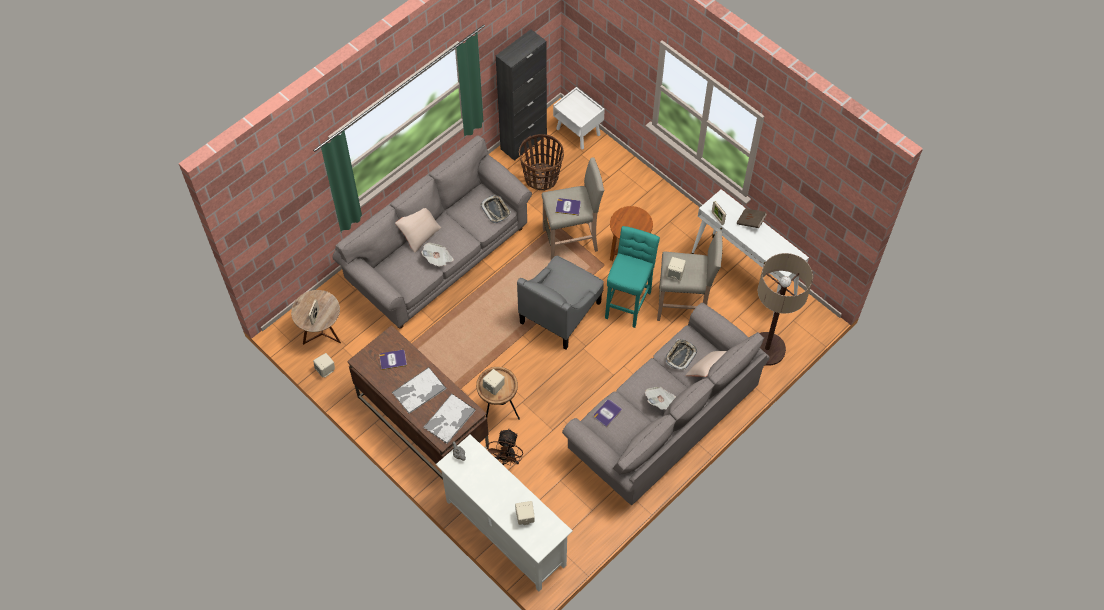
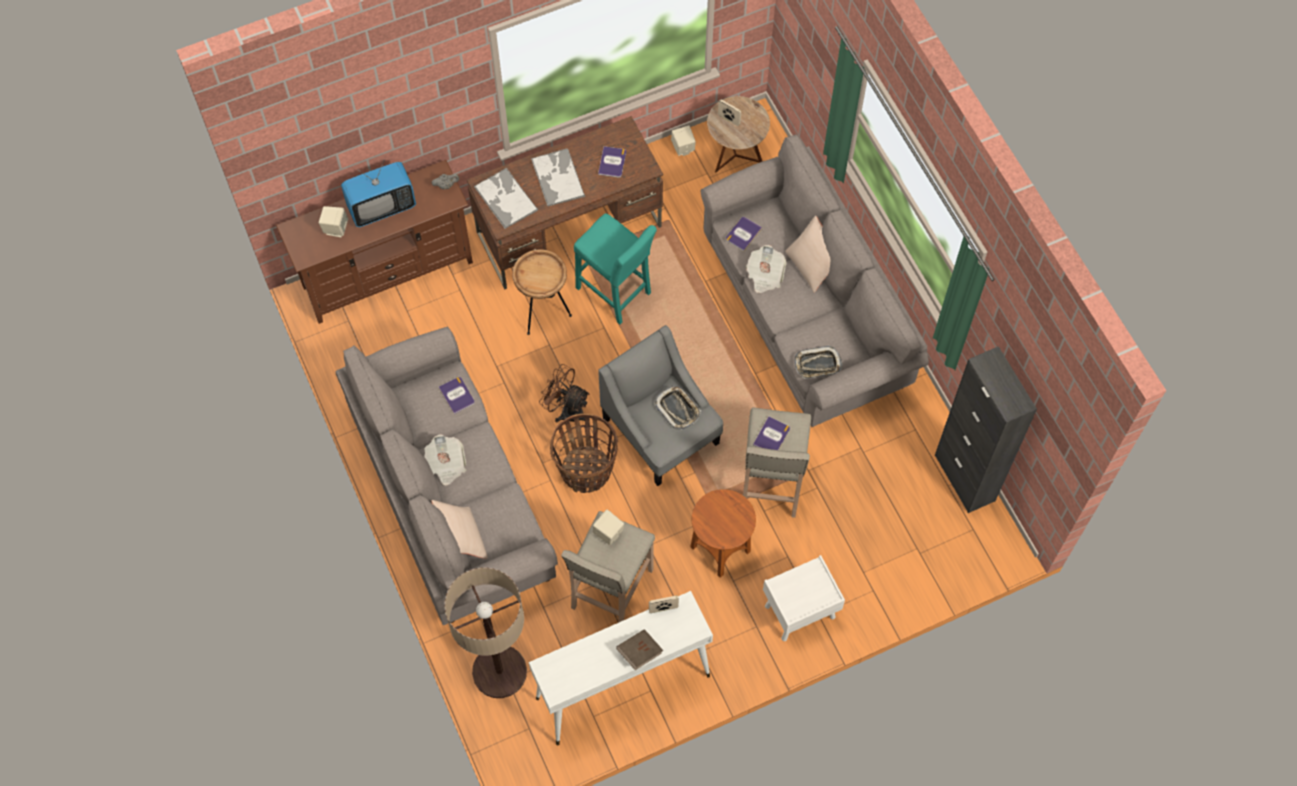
camera: 110 degrees right, 5 degrees up
(410, 280) = (743, 234): none -> book
(494, 387) = (538, 269): beige speaker -> none
(494, 492) = (382, 207): none -> television
(505, 533) = (388, 273): white tv stand -> brown tv stand
(506, 459) = (480, 303): brown fan -> brown fan (567, 410)
(541, 177) = (892, 480): basket -> basket (586, 471)
(578, 132) = (959, 559): white nightstand -> white nightstand (799, 612)
(628, 302) = (644, 521): turquoise stool -> turquoise stool (615, 294)
(680, 355) = (499, 512): tray -> tray (677, 409)

